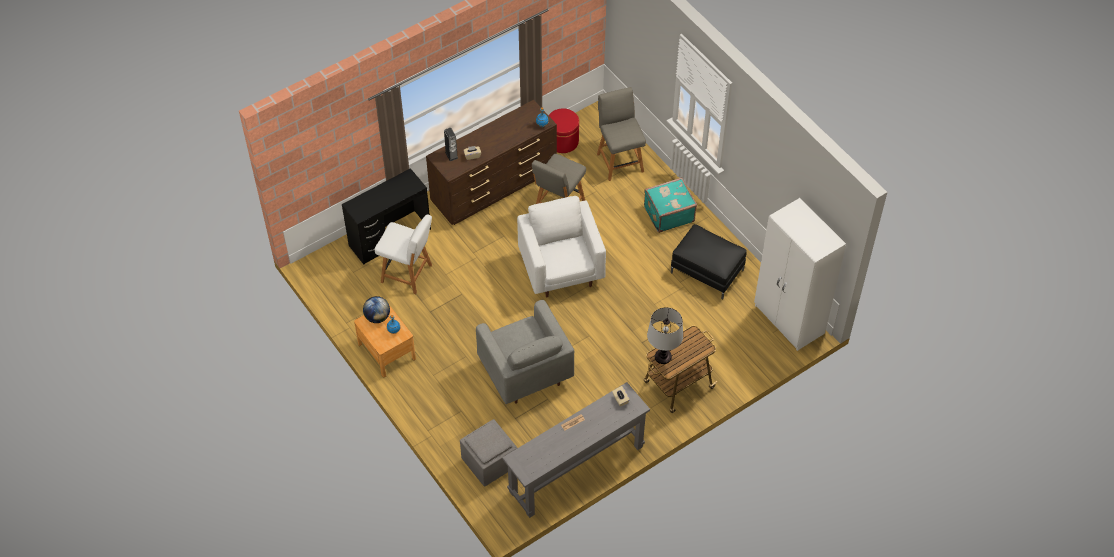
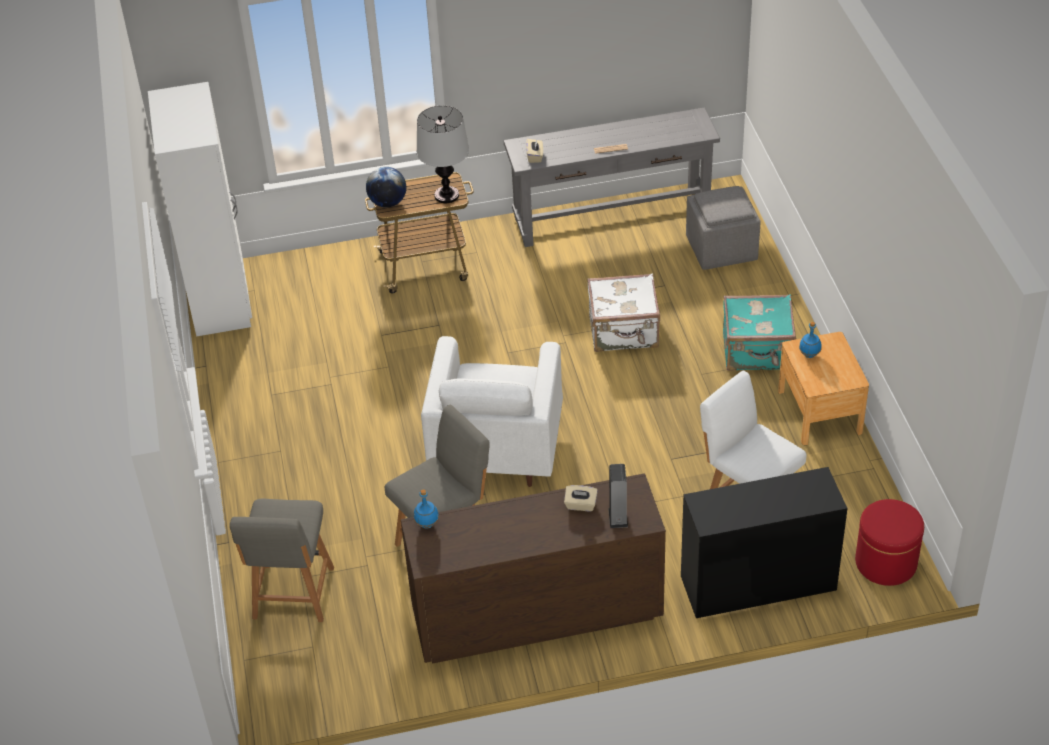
camera: 155 degrees left, 10 degrees down
(377, 317) = (829, 379): globe -> globe (388, 203)
(525, 373) = (624, 332): grey armchair -> white suitcase
(562, 141) = (367, 665): red ottoman -> red ottoman (886, 562)
(668, 214) = (276, 484): turquoise suitcase -> turquoise suitcase (757, 352)
(707, 271) = (281, 387): black ottoman -> none

